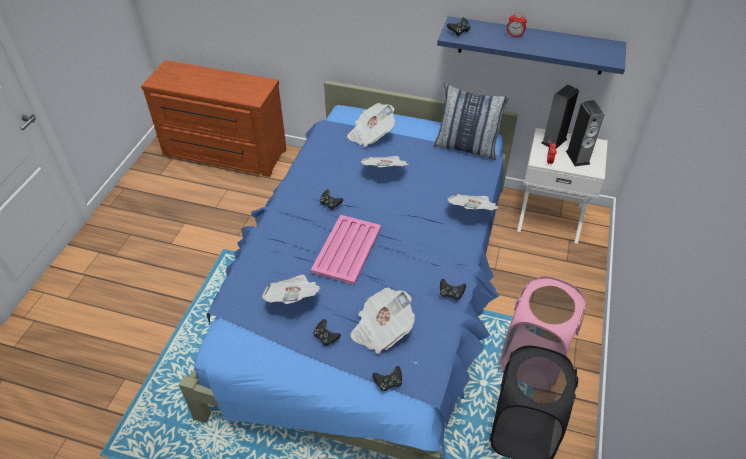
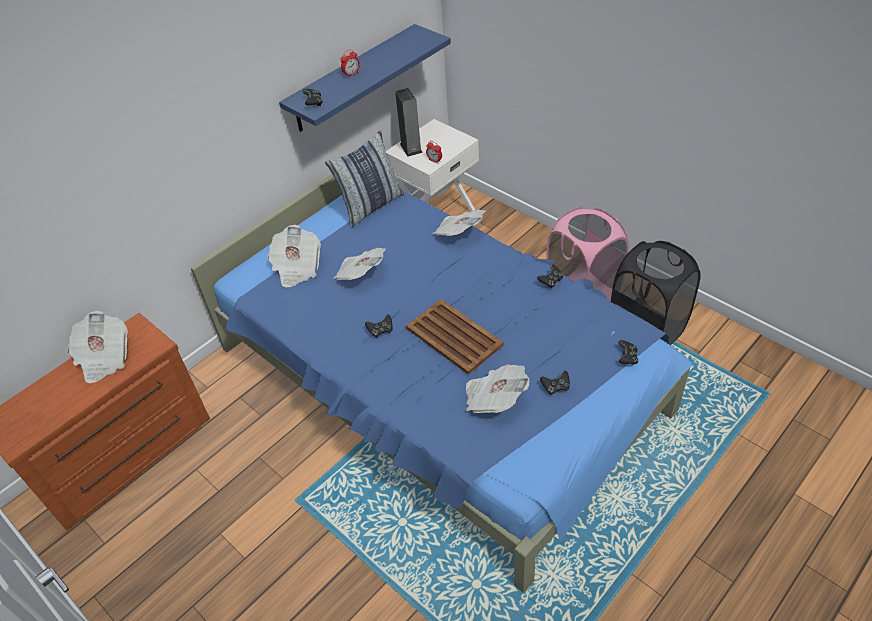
camera: 60 degrees left, 0 degrees up
(347, 249) = (453, 336): pink tray -> brown tray
(381, 330) = (567, 343): newspaper -> newspaper (104, 358)
(577, 157) = (442, 143): speaker -> none

